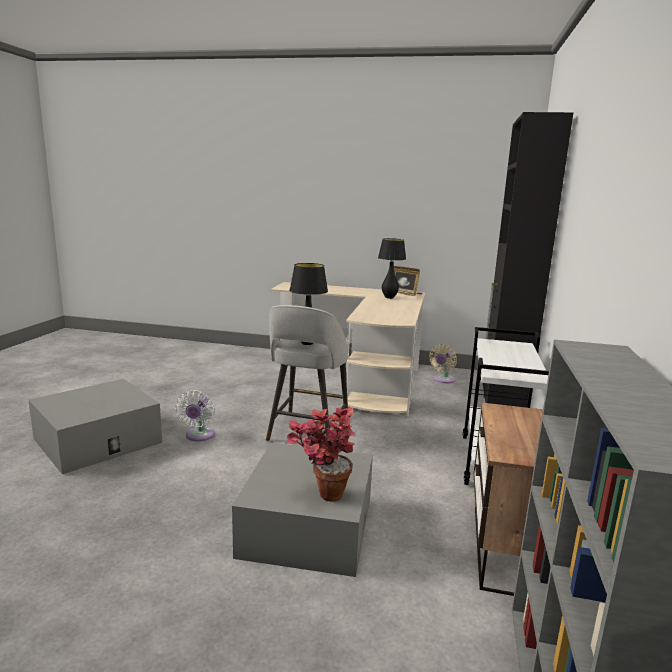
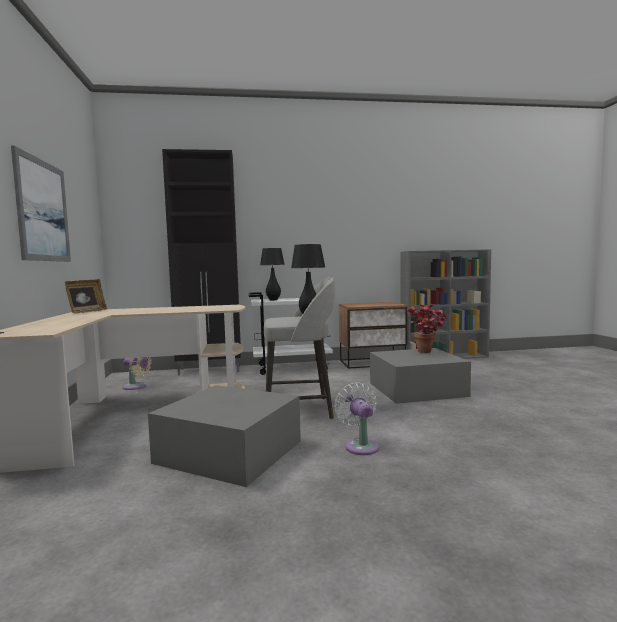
camera: 110 degrees left, 10 degrees down
(98, 440) = (450, 497): grey storage box -> grey storage box (229, 451)
(199, 436) = (360, 446): white fan -> white fan turned 90 degrees counterclockwise
(389, 297) = (117, 311): black table lamp -> black table lamp (273, 300)
(393, 210) = (43, 211): none -> picture

